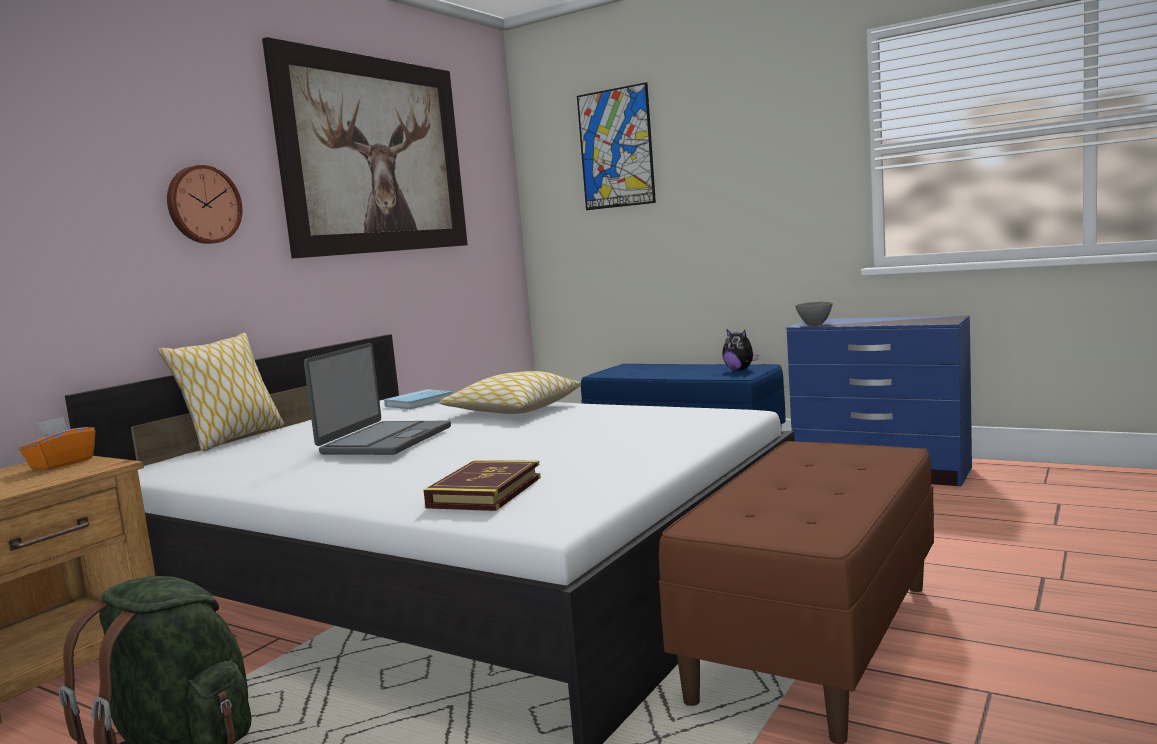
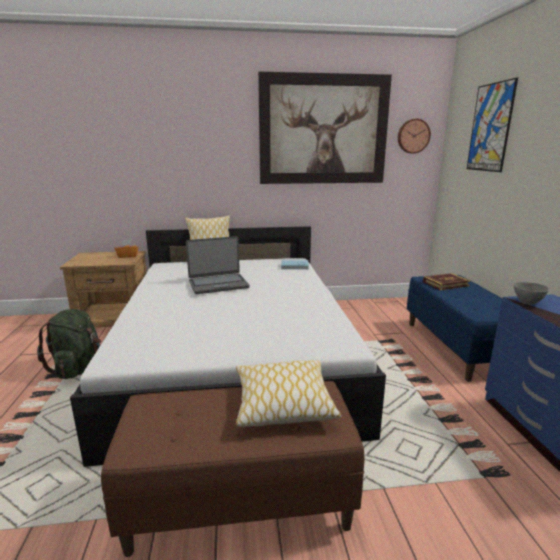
camera: 50 degrees right, 10 degrees up
(203, 205) = (215, 157): wall clock -> wall clock (413, 136)
(485, 492) = (147, 332): book -> book (445, 284)
(513, 410) = (298, 288): pillow -> pillow (283, 403)
(740, 370) = (498, 310): plush toy -> none

